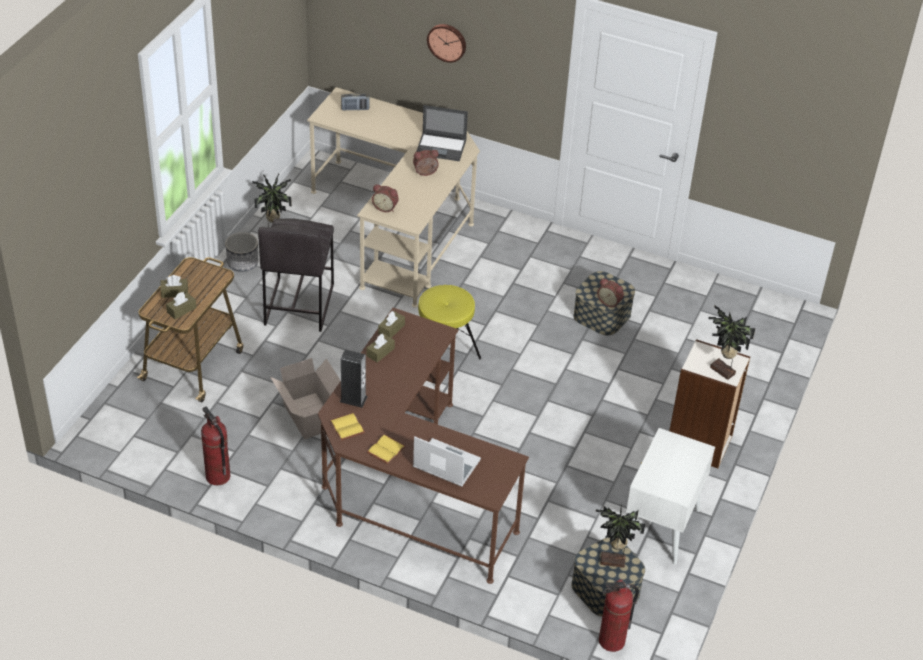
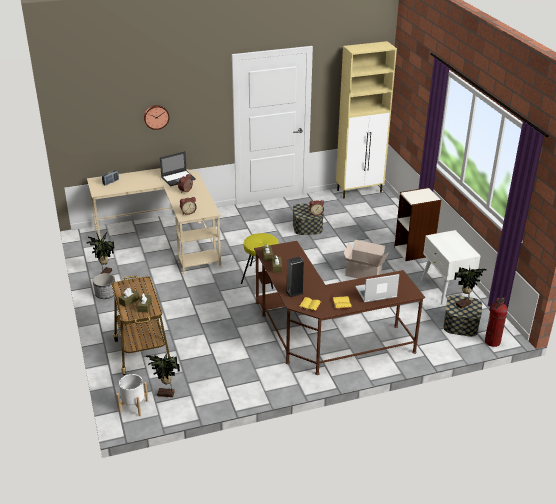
camera: 40 degrees left, 10 degrees down
(109, 425) = (134, 406): none -> white planter
(218, 476) = (228, 392): fire extinguisher -> none
(298, 304) = (161, 296): grey stool -> none
(310, 417) = (237, 338): cardboard box -> cardboard box (364, 273)
(721, 372) = (428, 197): potted plant -> potted plant (166, 395)
(758, 301) = (360, 191): none -> beige cabinet

